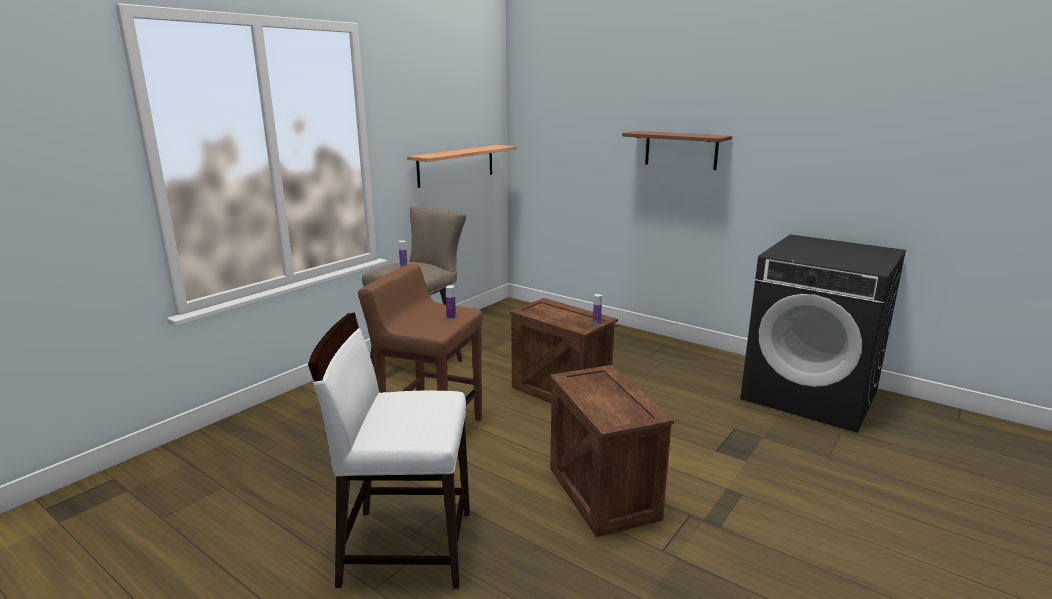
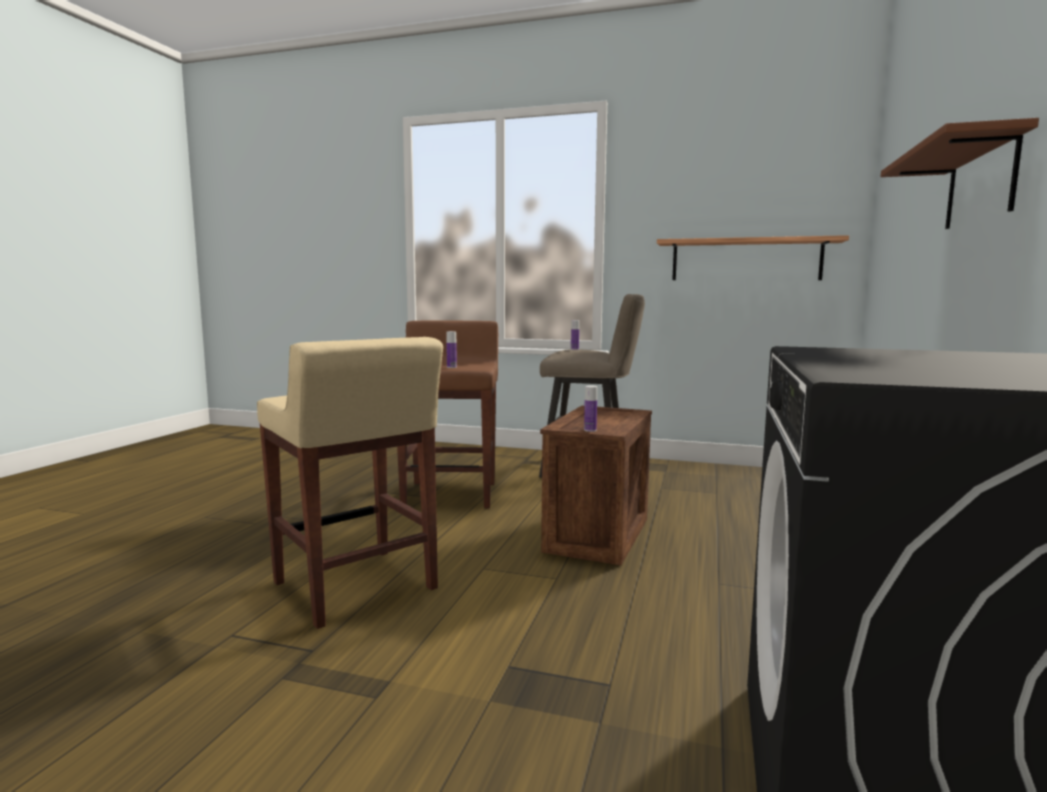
camera: 70 degrees right, 10 degrees down
(406, 546) = (259, 516): white chair -> none
(605, 493) = (355, 587): crate -> beige stool

